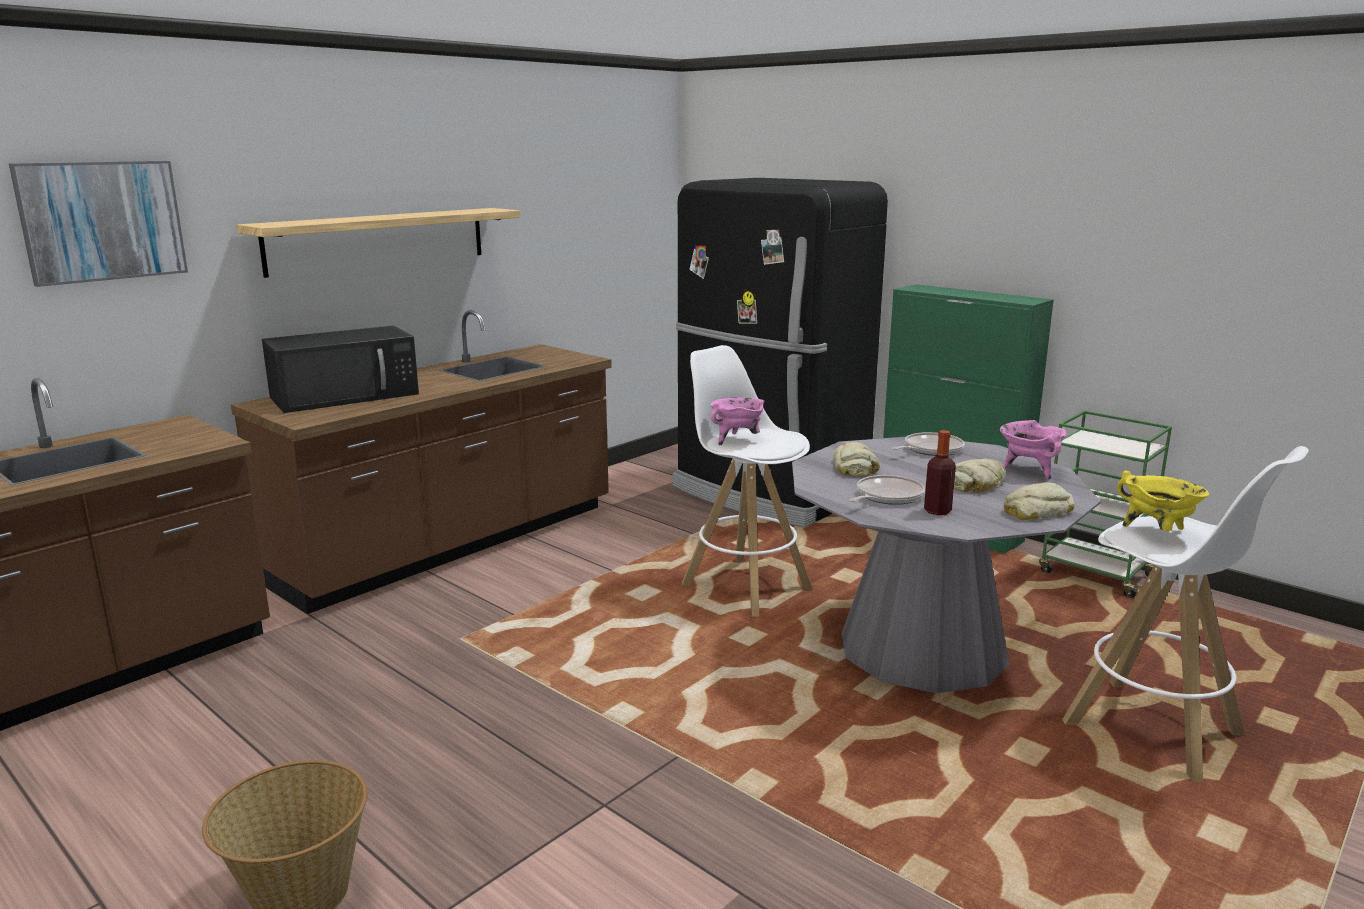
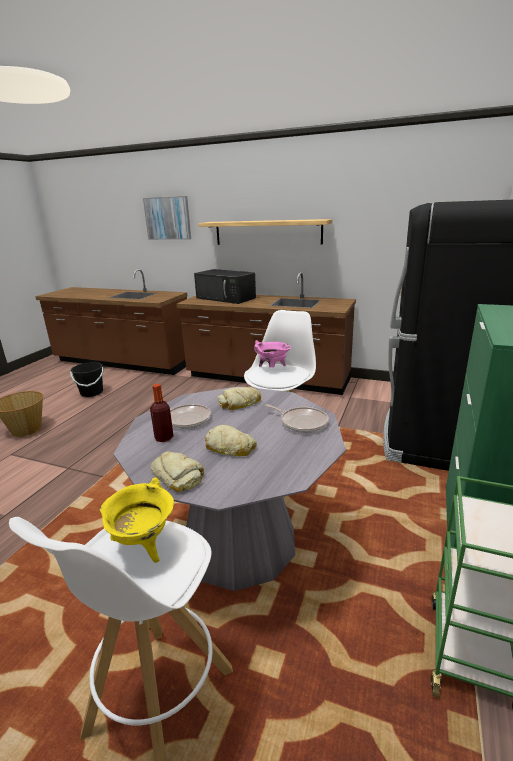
camera: 70 degrees right, 5 degrees up
(185, 766) = (92, 393): none -> black bucket
(1029, 471) = (279, 468): pink cooking pot -> none

